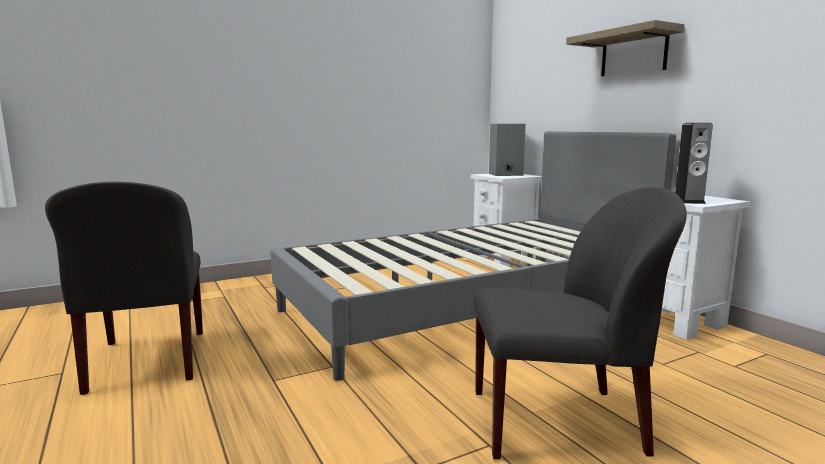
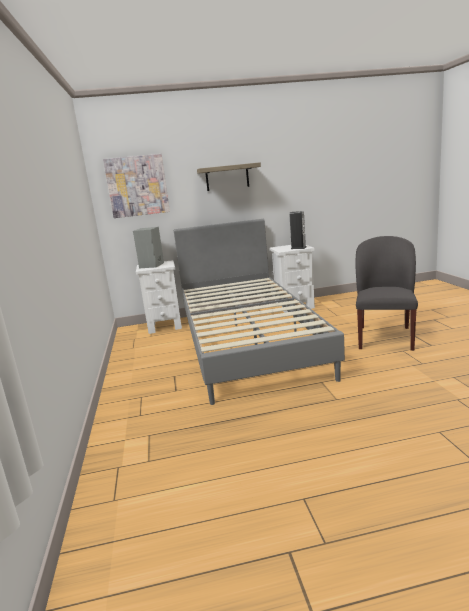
camera: 70 degrees left, 5 degrees up
(147, 362) = (294, 453): grey chair -> none
(527, 67) = (137, 186): none -> picture

